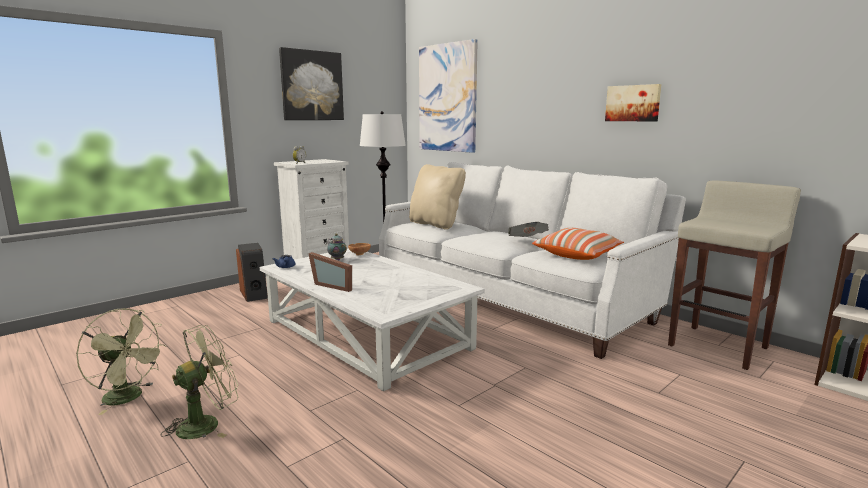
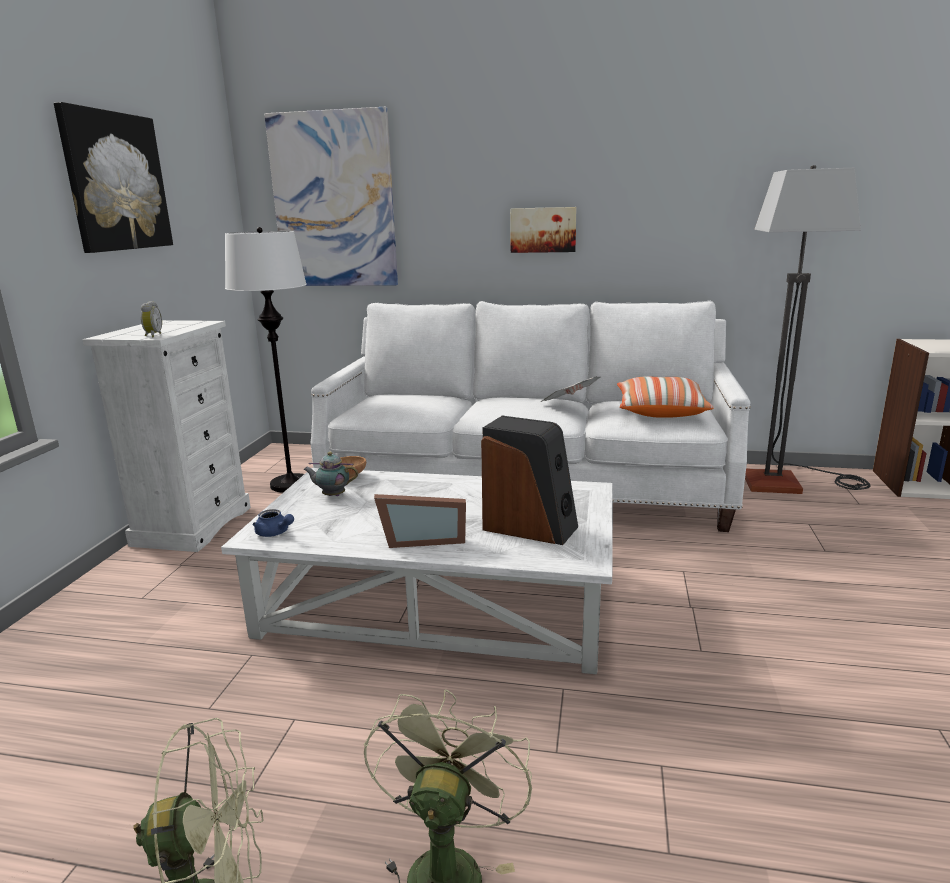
camera: 35 degrees left, 5 degrees up
(254, 294) = (133, 600): speaker -> speaker (530, 527)
(436, 224) = (404, 403): beige pillow -> none
(633, 103) = (650, 207): picture -> picture (543, 230)
(718, 346) = (788, 482): beige stool -> floor lamp

